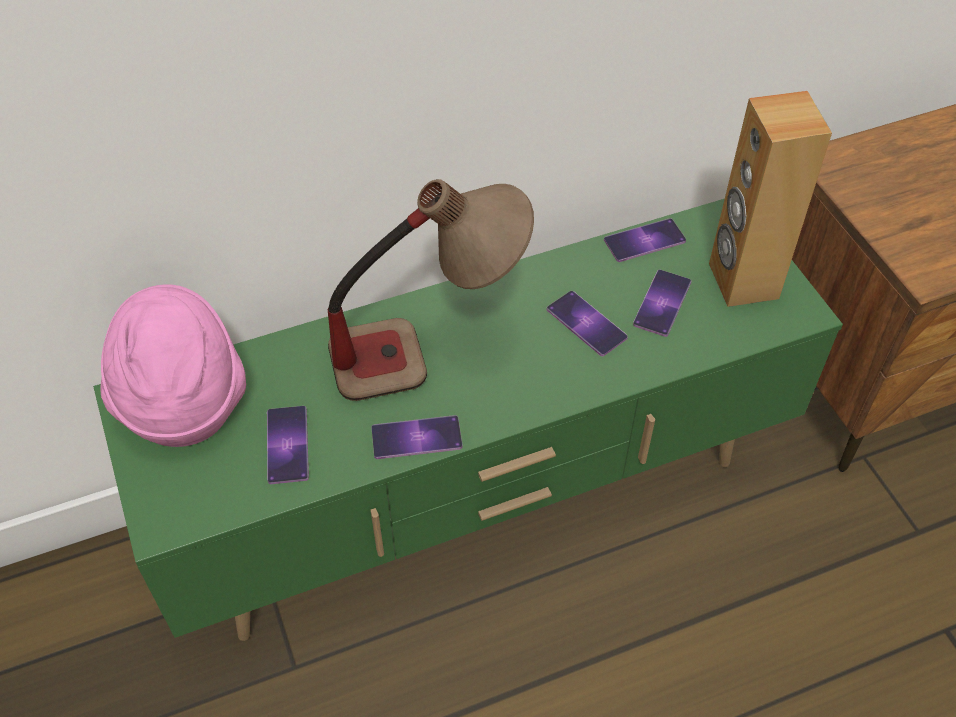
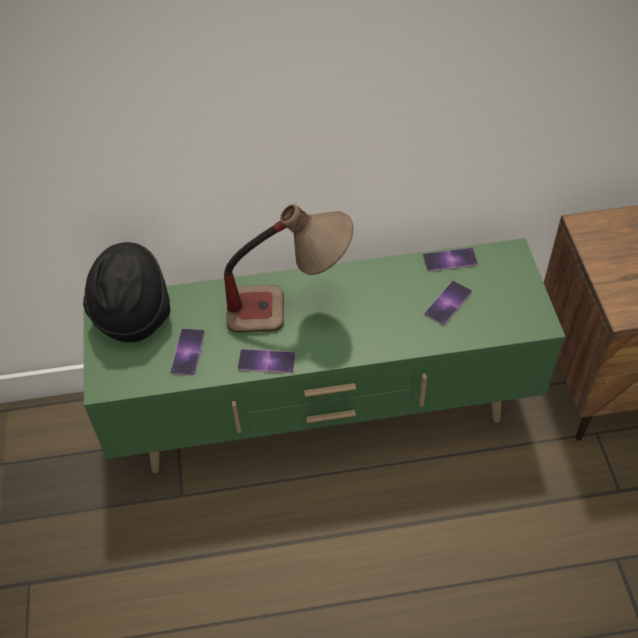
camera: 15 degrees right, 0 degrees up
(183, 401) = (133, 315): pink hat -> black hat
(586, 323) = (394, 308): phone -> none
(742, 281) = (506, 297): brown speaker -> none

